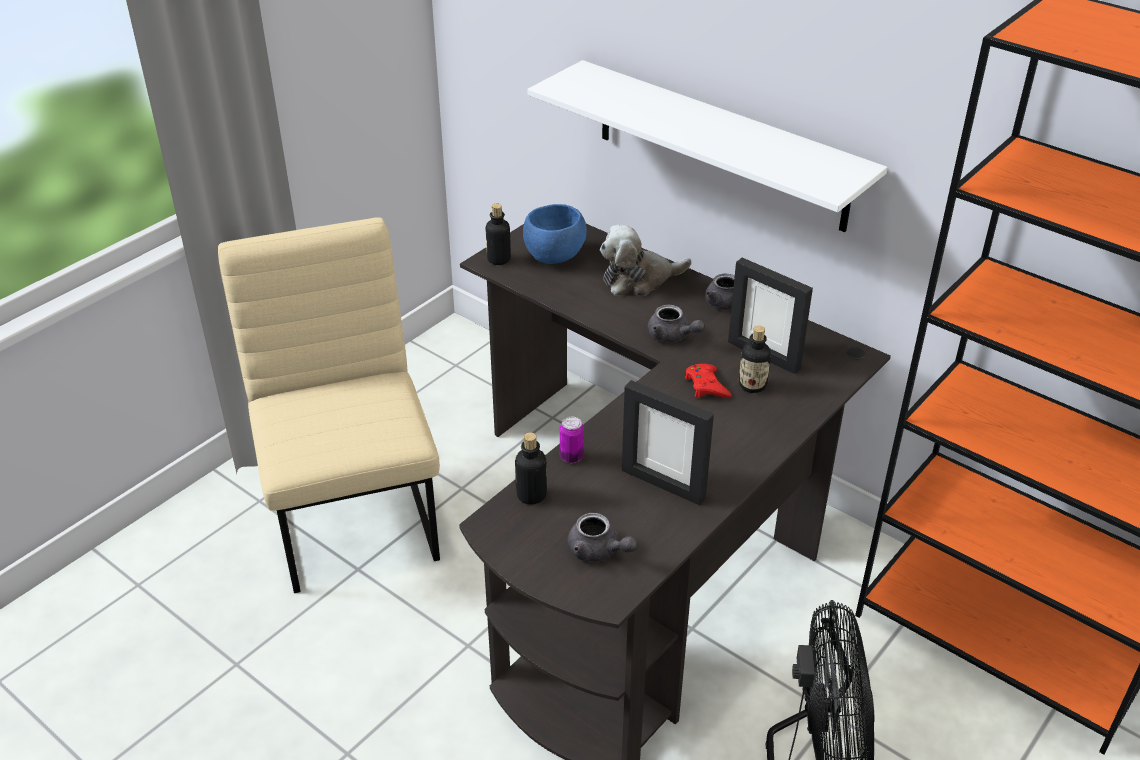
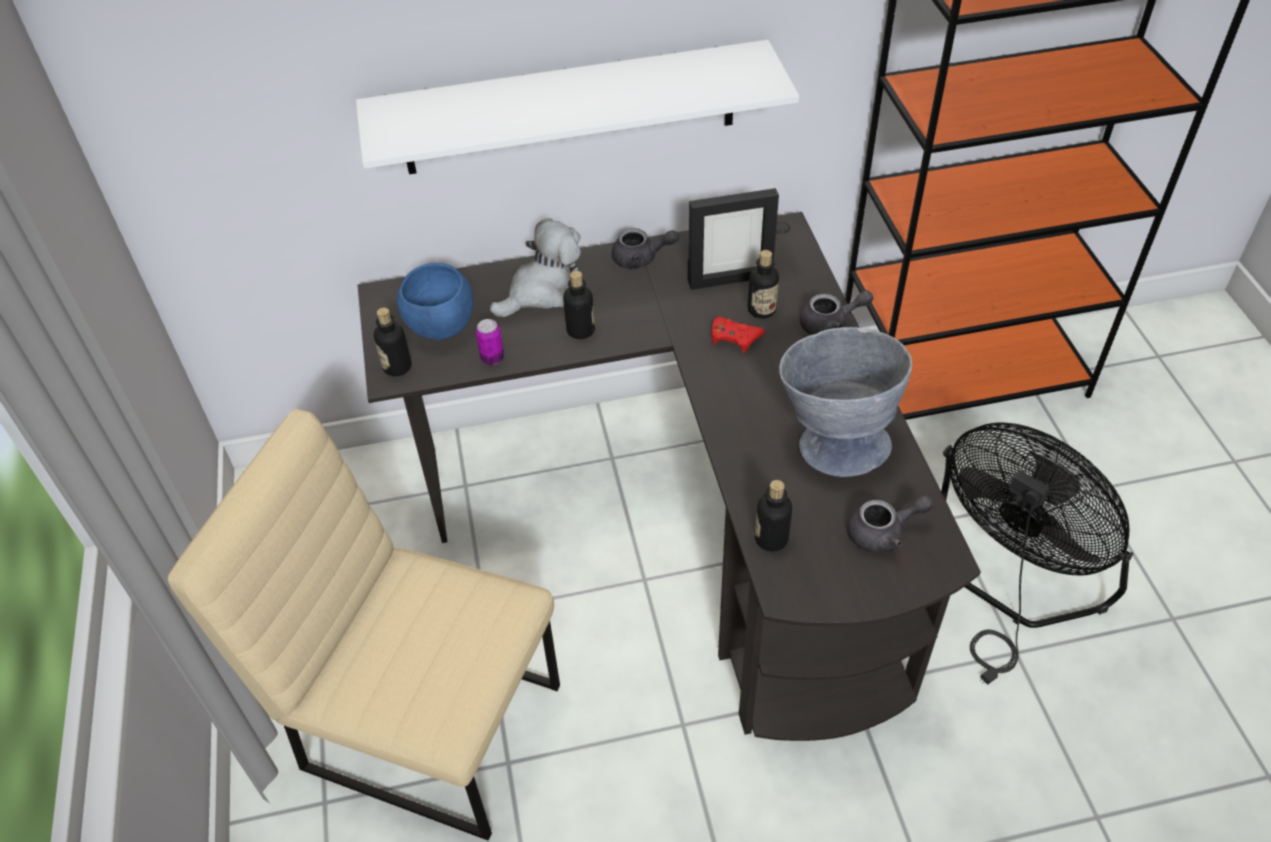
camera: 50 degrees left, 10 degrees up
(571, 457) = (745, 481): can -> can (492, 358)
(623, 314) = (580, 330): none -> bottle
(639, 280) = (543, 291): plush toy -> plush toy turned 150 degrees counterclockwise
(664, 483) = (834, 439): picture frame -> grey bowl
(672, 336) = (647, 318): grey teapot -> grey teapot (831, 324)

